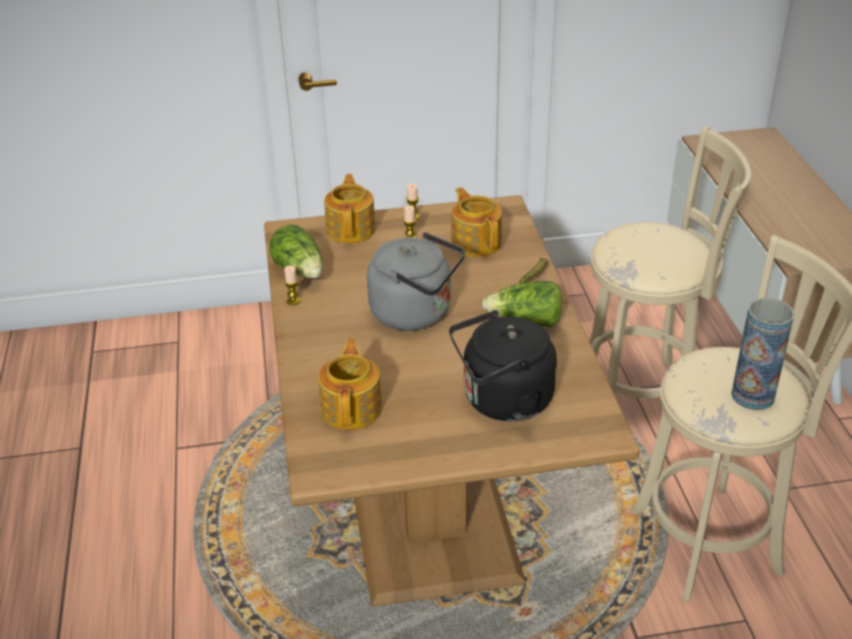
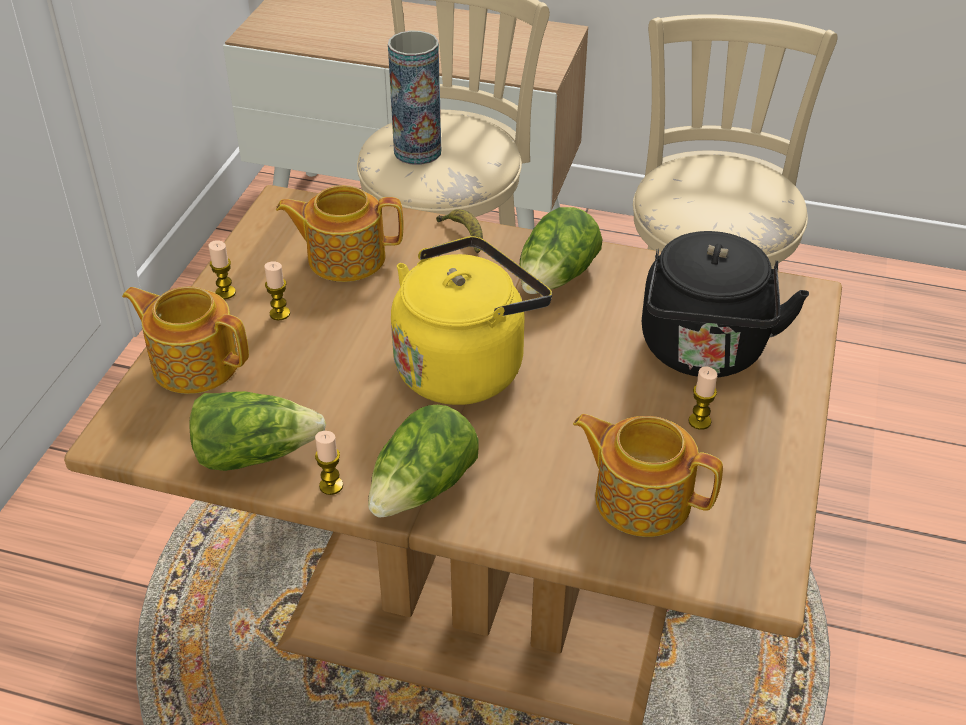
camera: 65 degrees left, 5 degrees up
(310, 330) = (423, 488): none -> lettuce
(416, 313) = (465, 366): grey kettle -> yellow kettle
(434, 415) = (699, 421): none -> candle
(752, 395) = (748, 189): vase -> vase (417, 151)

